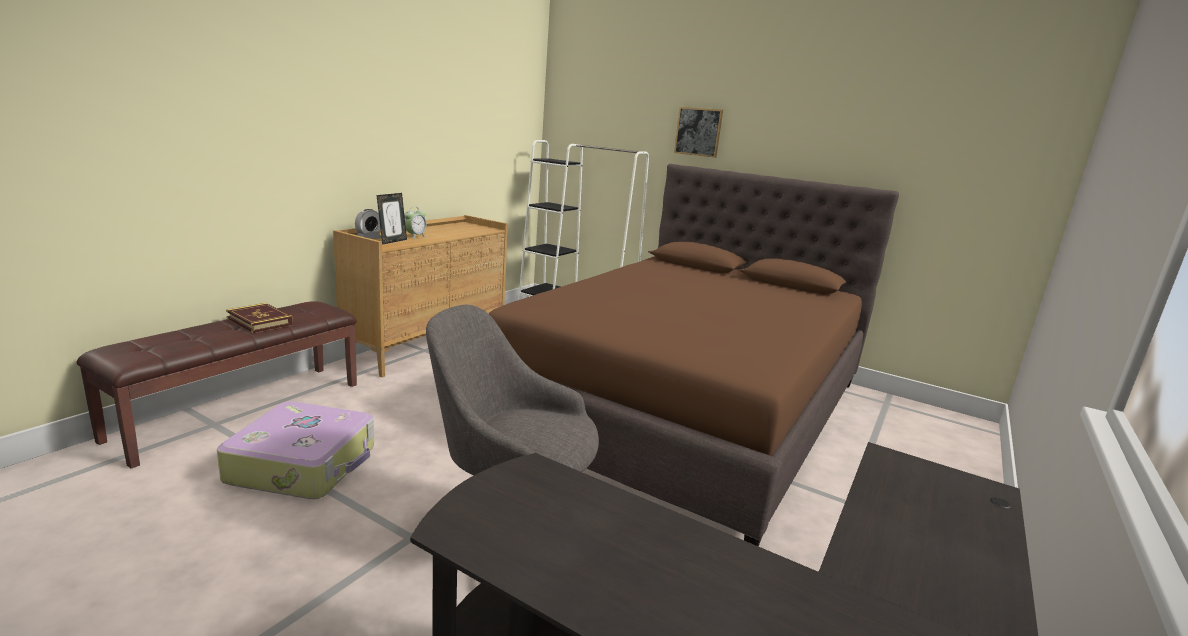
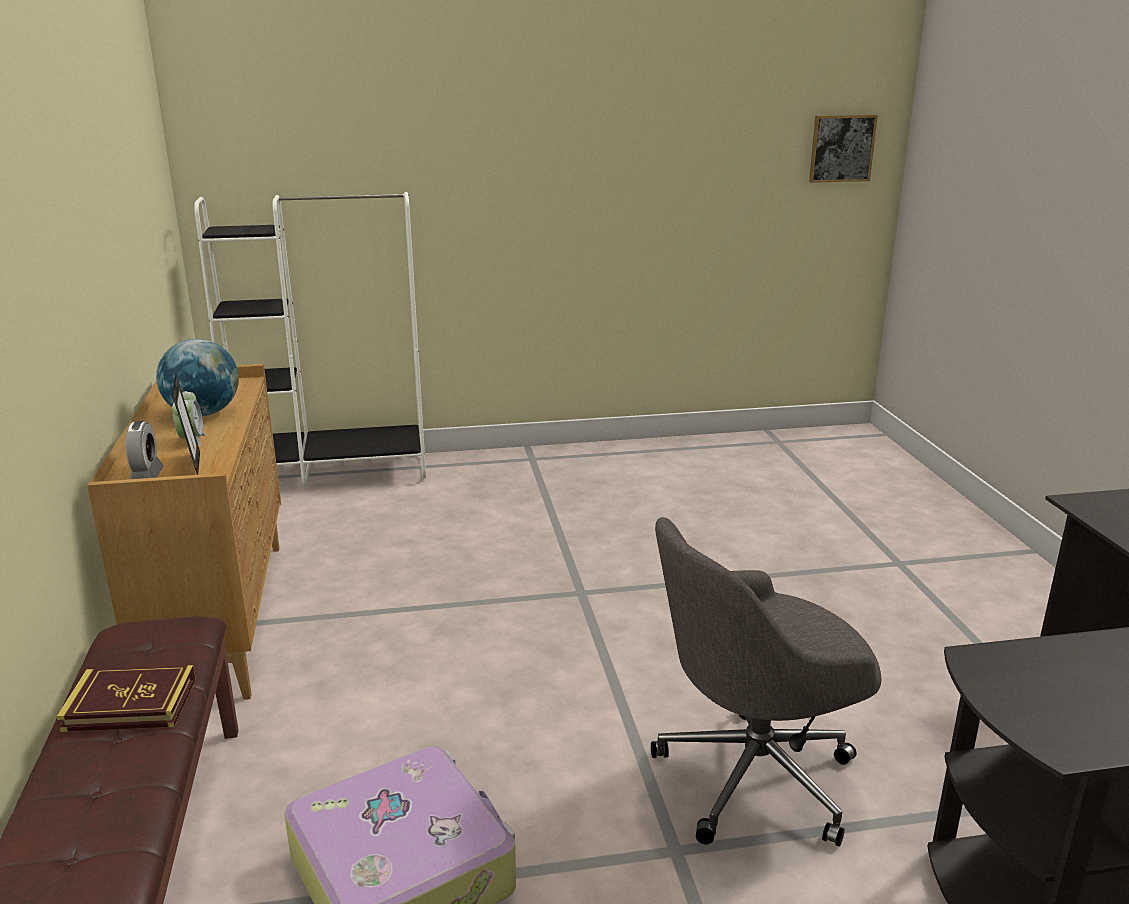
camera: 40 degrees left, 5 degrees up
(445, 232) = (203, 413): none -> globe
(687, 406) = (644, 535): brown bed -> none
(698, 132) = (472, 149): picture -> picture (841, 148)

